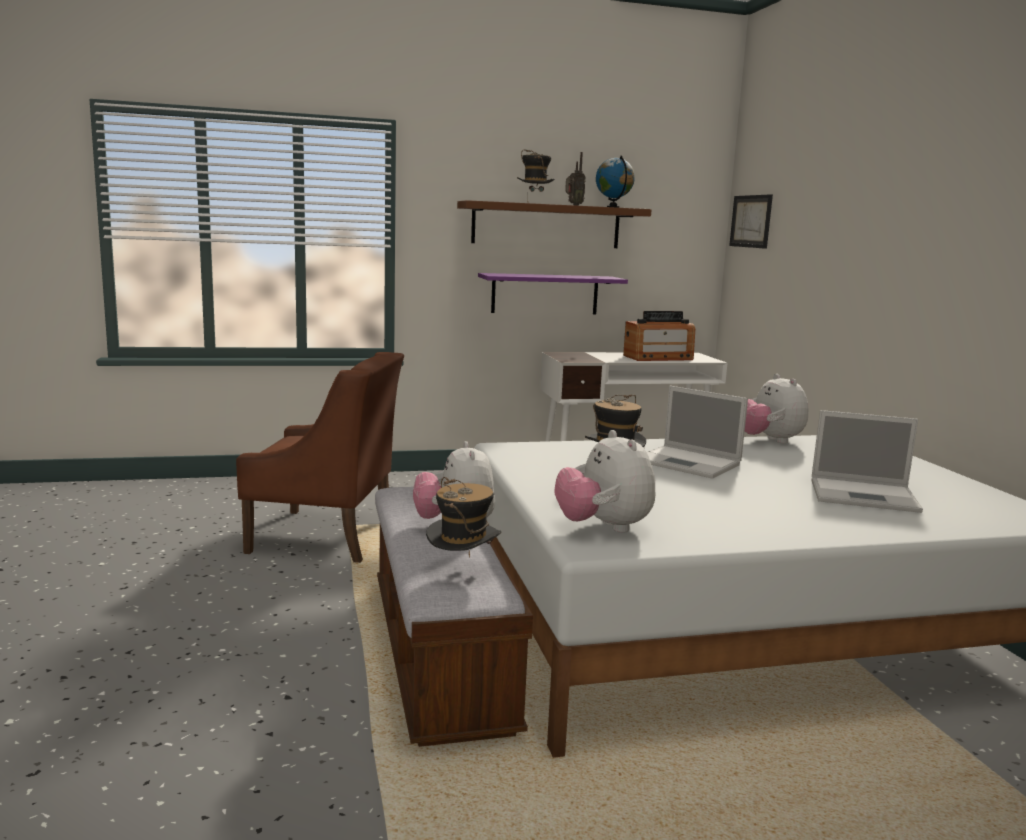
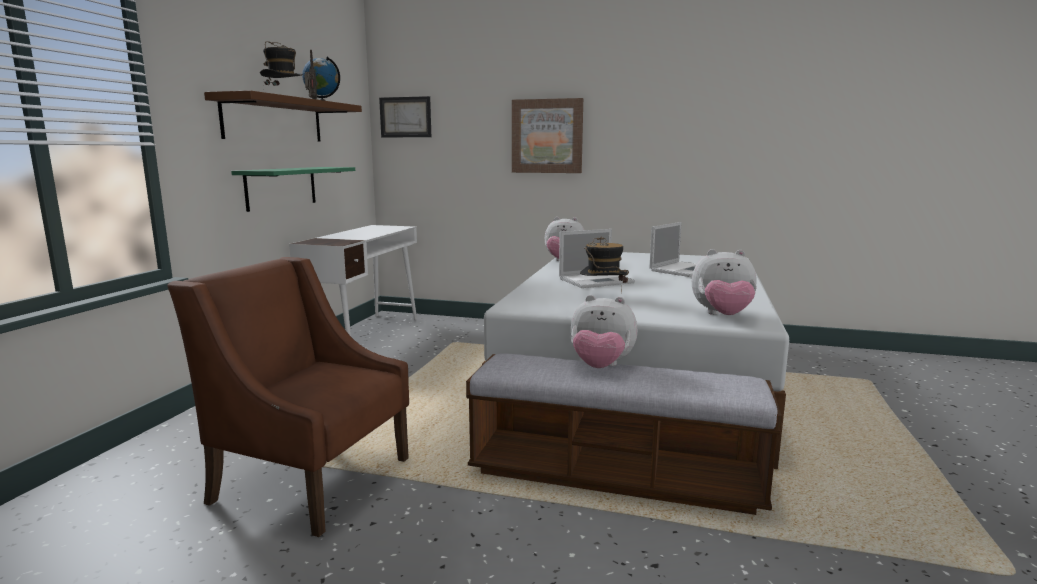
camera: 60 degrees left, 0 degrees up
(326, 536) = (311, 479): brown armchair -> brown armchair turned 105 degrees counterclockwise
(463, 572) = (707, 380): hat -> none
(545, 294) = (281, 187): purple shelf -> green shelf
(658, 358) = (374, 231): radio -> none
(869, 256) = (547, 136): none -> picture

